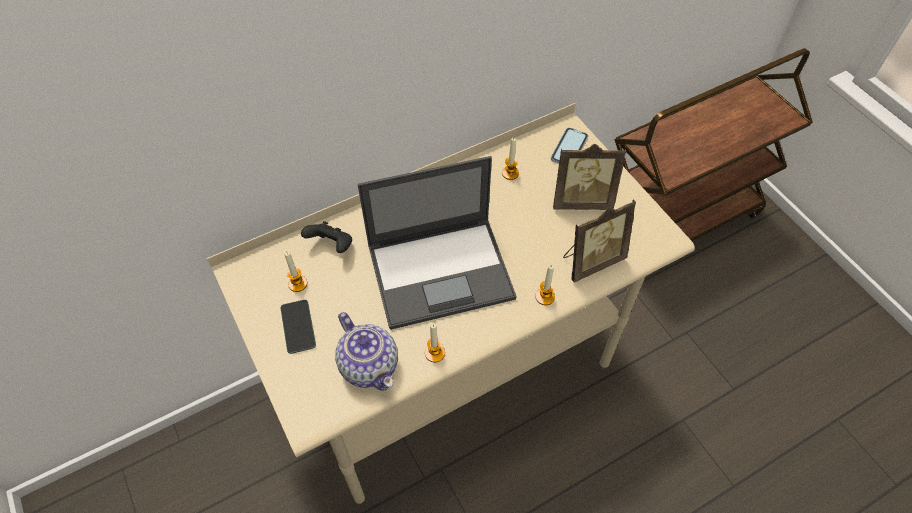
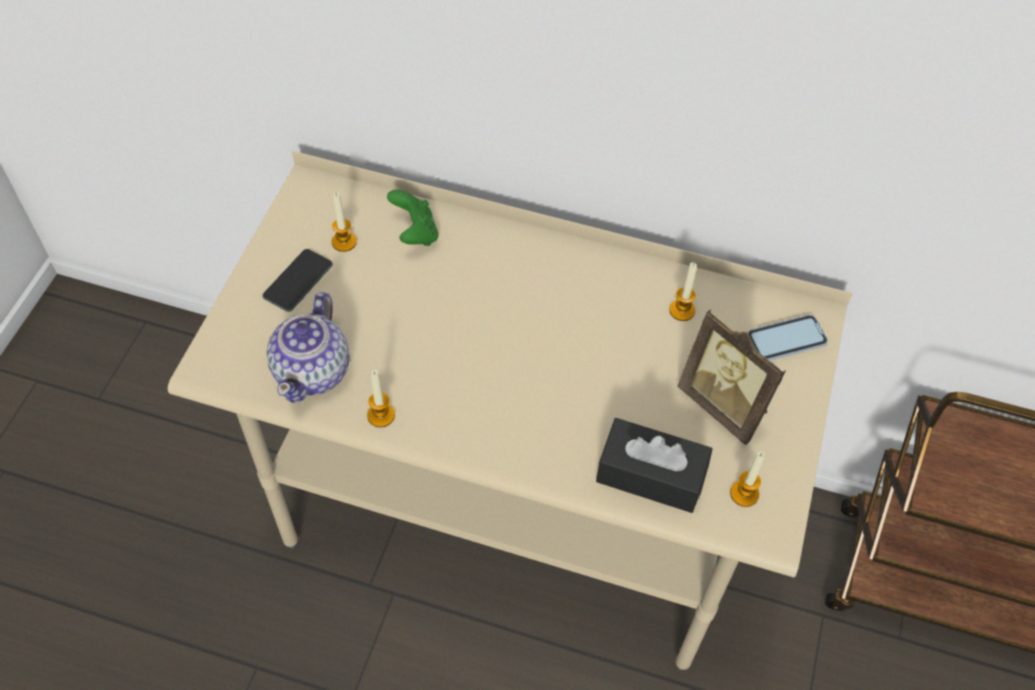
camera: 45 degrees right, 0 degrees up
(332, 246) = (415, 233): black game controller -> green game controller
(442, 271) = (485, 346): laptop -> none
(545, 297) = (553, 464): candle -> candle (744, 494)
(591, 261) = (650, 475): picture frame -> black tissue box

